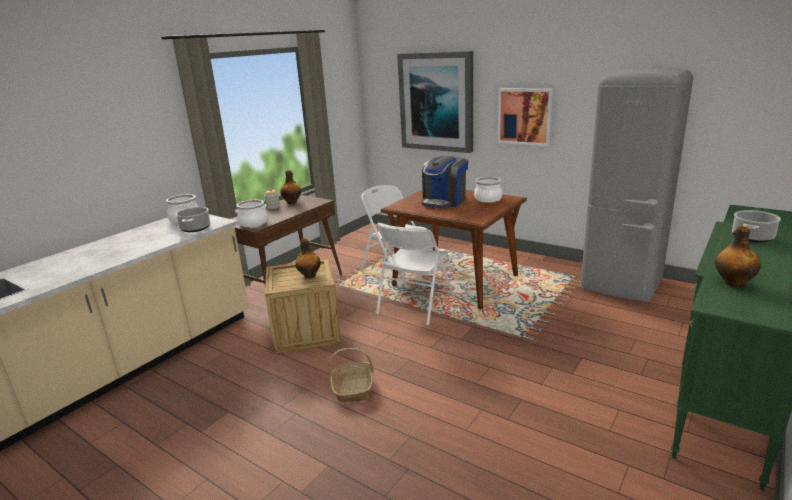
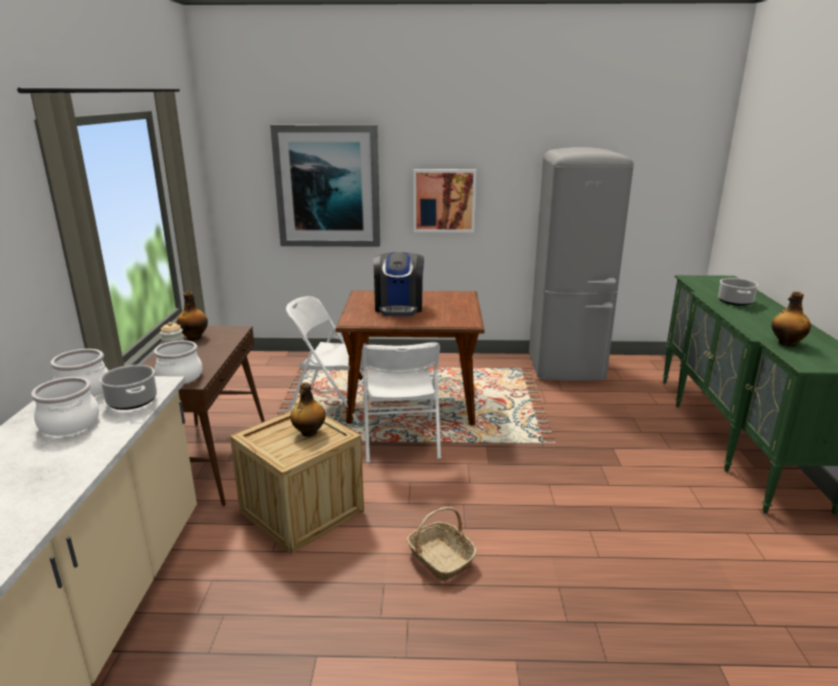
camera: 35 degrees left, 0 degrees up
(487, 199) = (442, 298): cooking pot -> cooking pot (69, 424)

